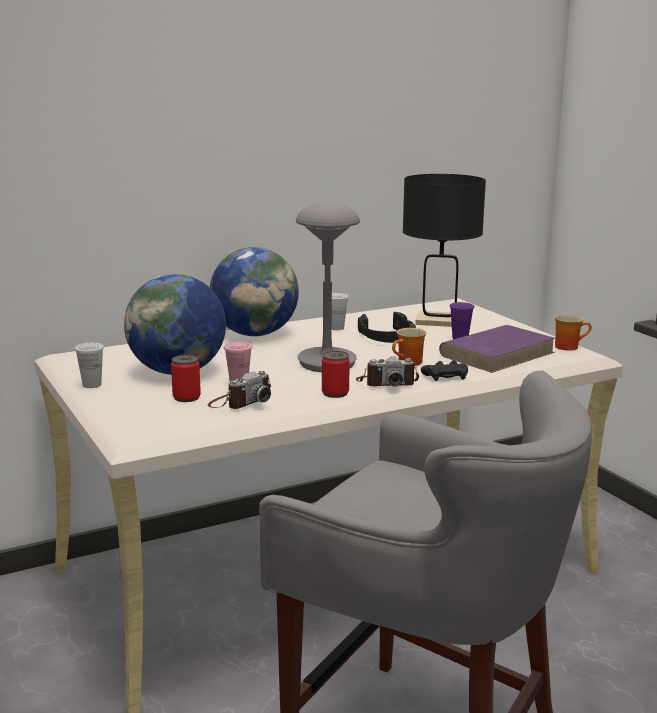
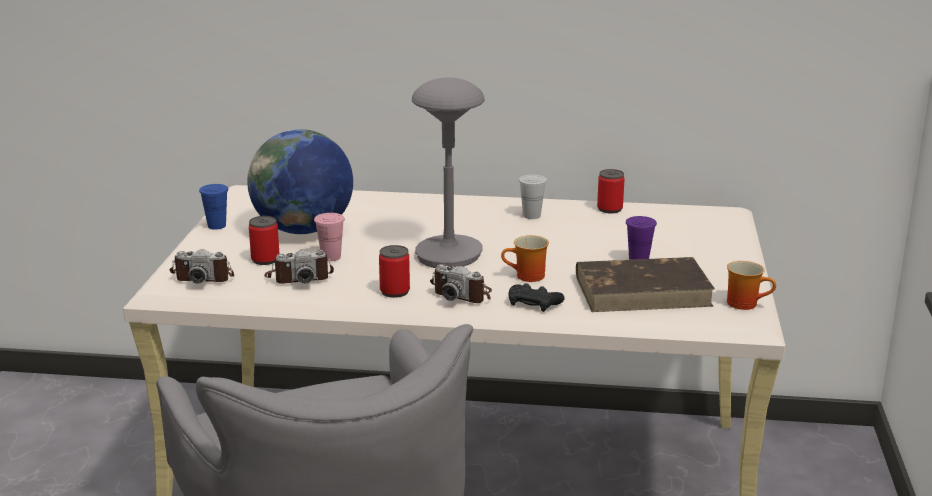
camera: 35 degrees right, 5 degrees up
(92, 385) = (216, 226): white cup -> blue cup
(155, 421) = (204, 276): none -> camera
(255, 334) = (440, 204): globe -> none
(381, 314) = (609, 209): none -> can
(388, 337) = (563, 240): black headphones -> none
(438, 321) = (657, 232): black table lamp -> none
(497, 353) = (644, 290): purple book -> brown book

